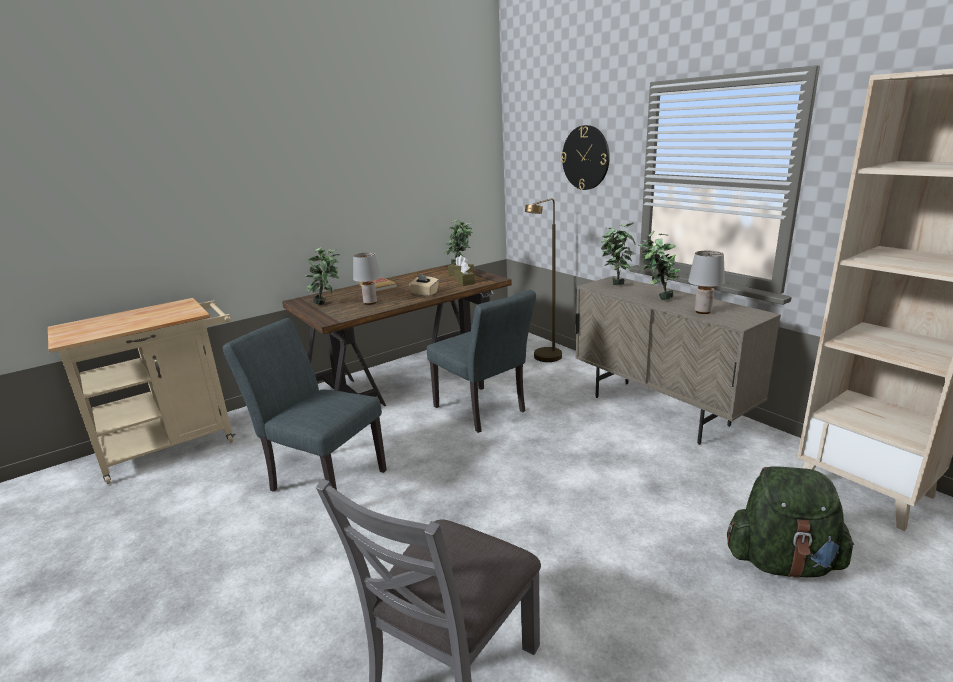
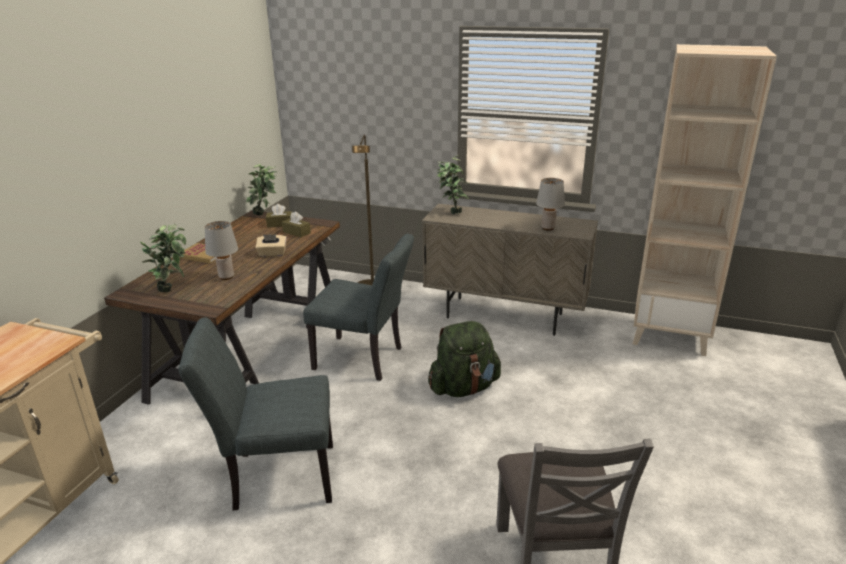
camera: 35 degrees left, 5 degrees up
(585, 158) = (389, 91): wall clock -> none
(657, 298) = (501, 221): potted plant -> none
(782, 562) = (666, 401): green backpack -> green backpack (464, 388)

